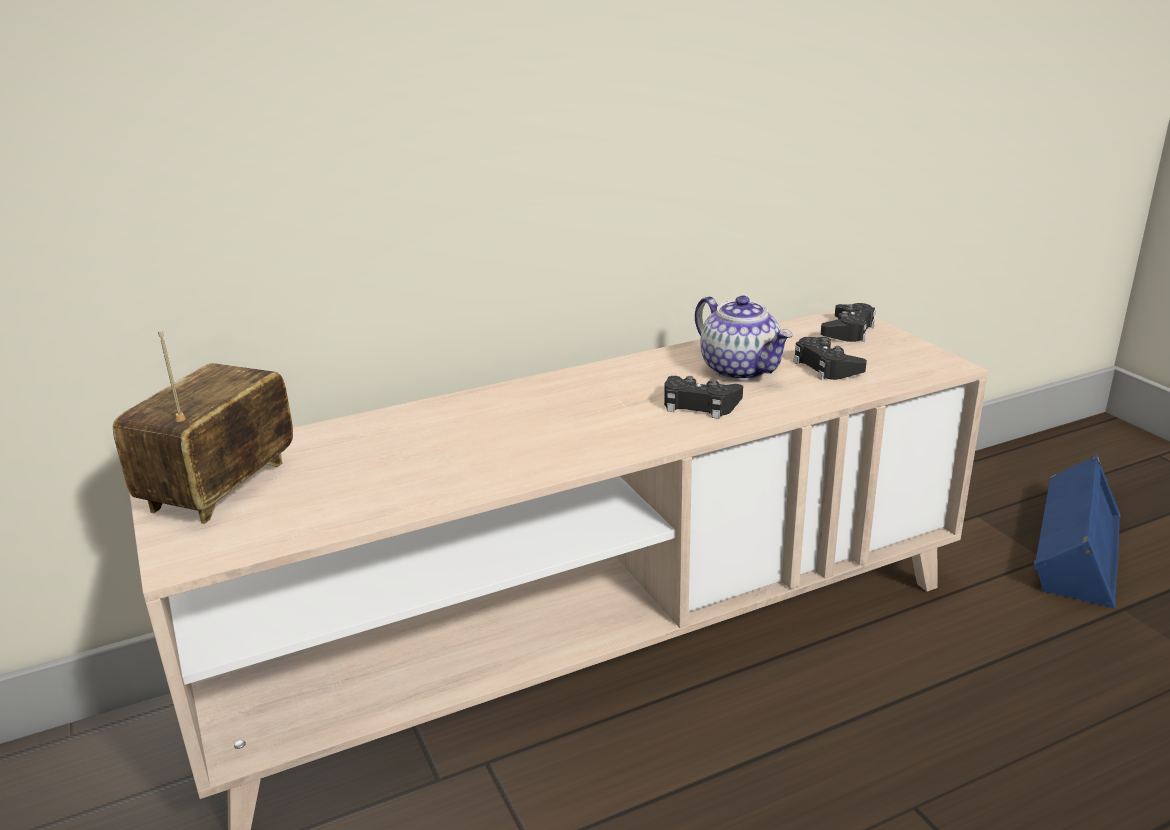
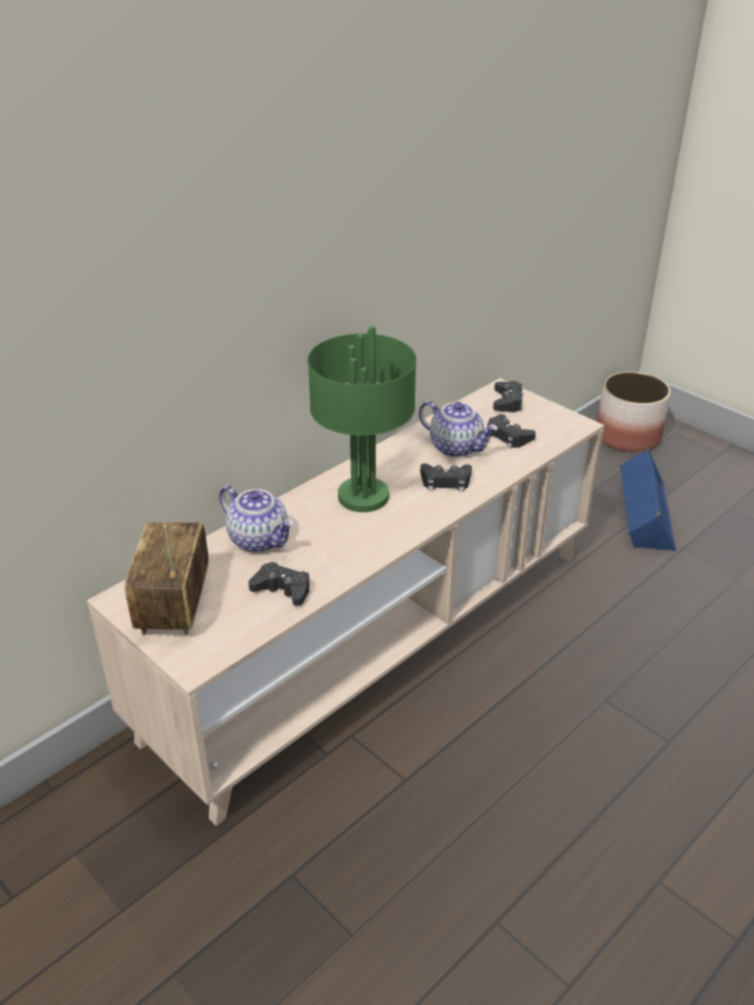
camera: 20 degrees left, 10 degrees up
(375, 492) = (282, 589): none -> black game controller
(393, 432) = (259, 539): none -> teapot
(567, 406) = (362, 497): none -> green table lamp
(1080, 450) = (628, 436): none -> planter

